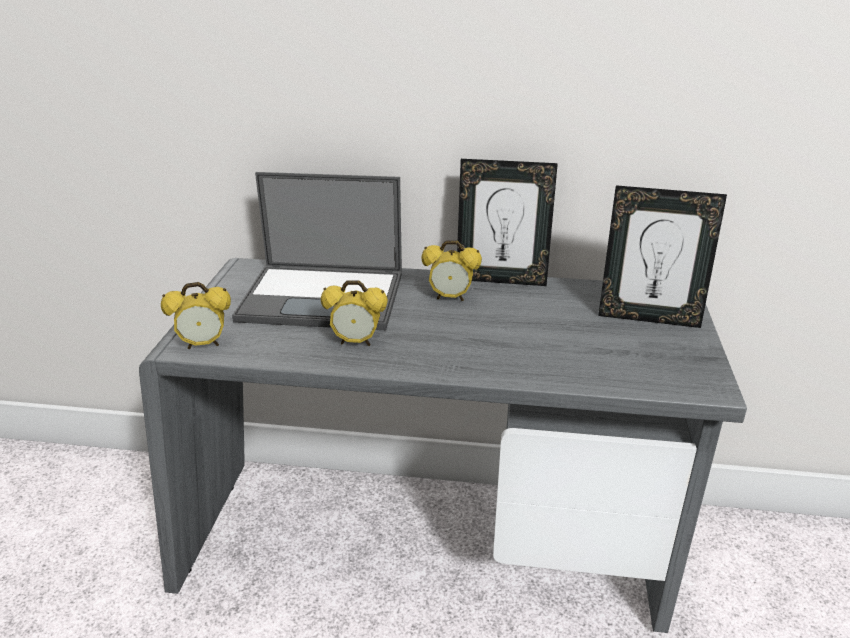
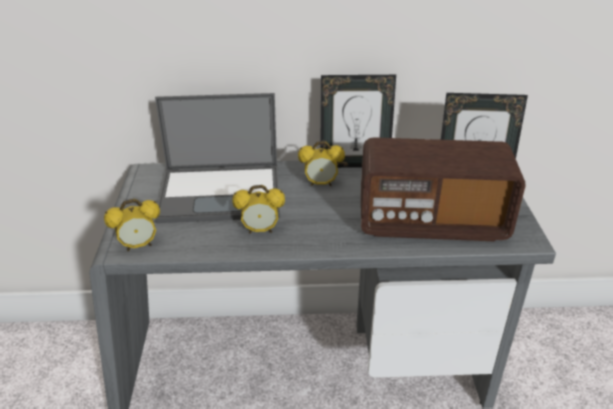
camera: 10 degrees left, 5 degrees up
(581, 353) = (431, 222): none -> radio

